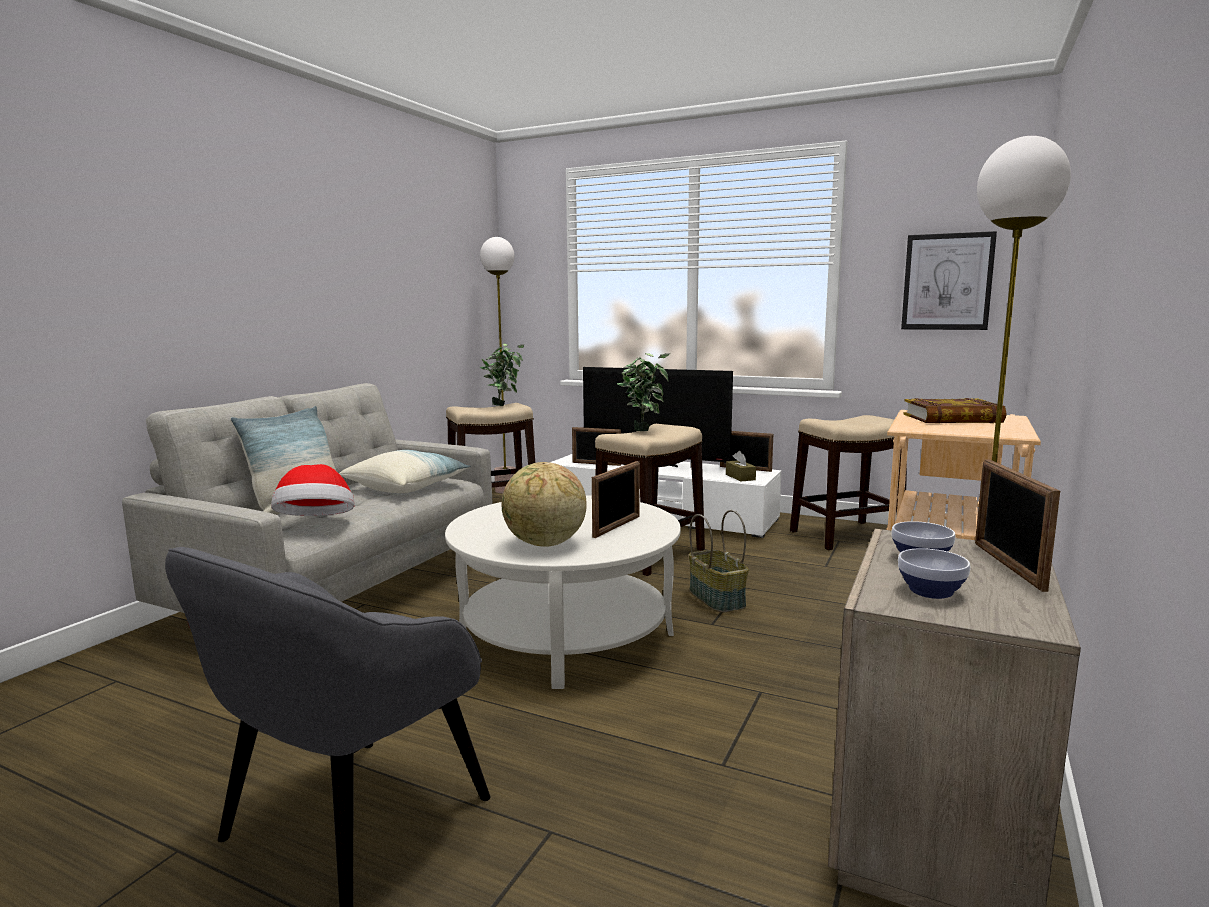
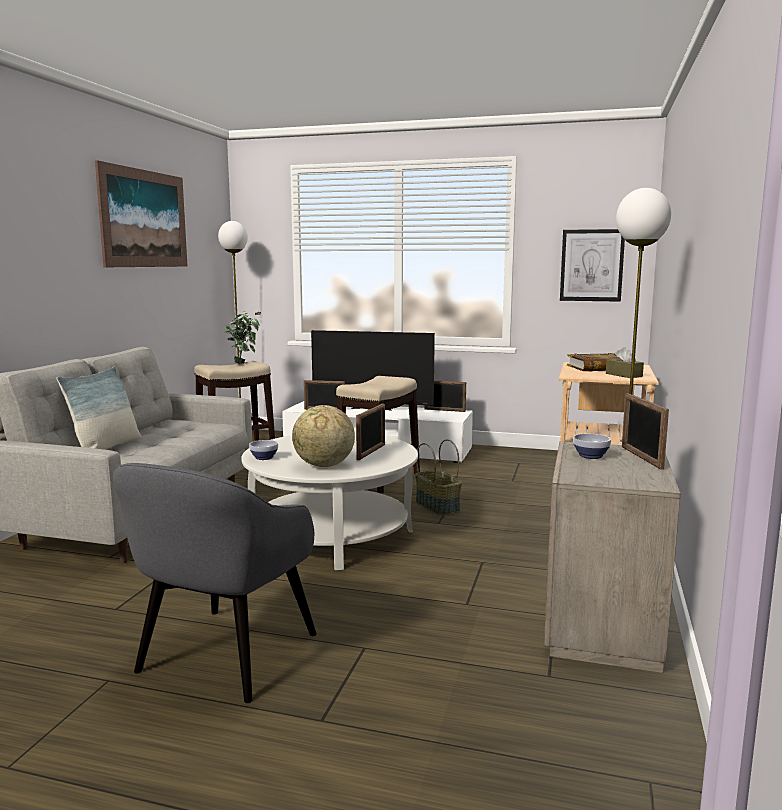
camera: 10 degrees left, 0 degrees up
(316, 524) = (134, 460): hat -> none
(380, 231) = (144, 219): none -> picture
(407, 487) = (188, 431): pillow -> none
(643, 430) = (371, 381): potted plant -> none
(740, 477) = (442, 416): brown tissue box -> brown tissue box (623, 375)
(845, 535) = (523, 459): stool -> none
(929, 592) = (598, 472): bowl -> bowl (263, 458)

